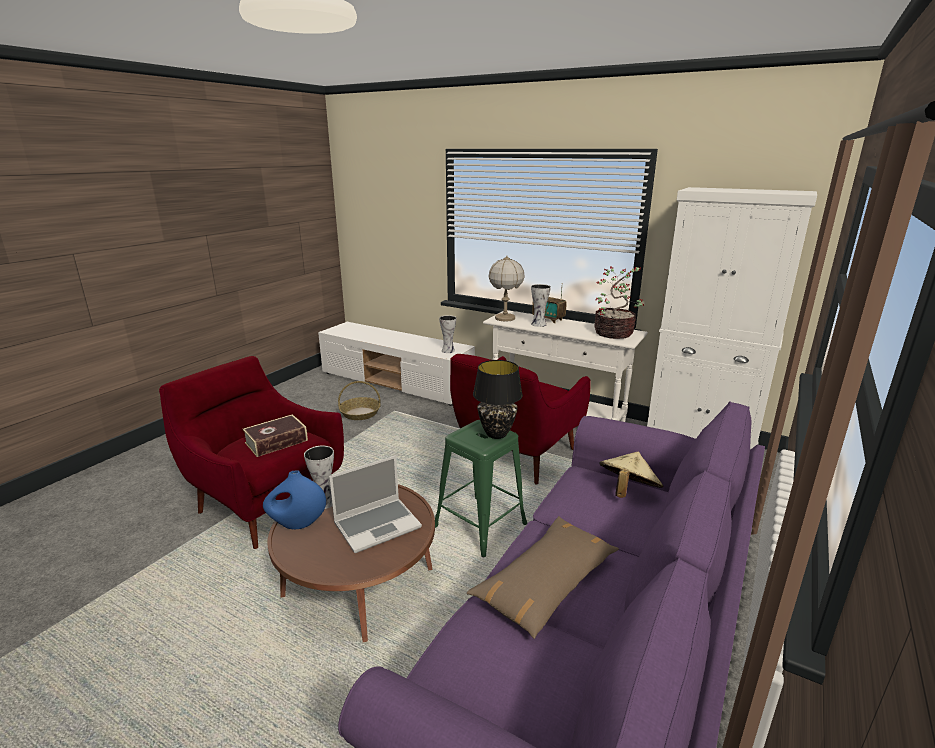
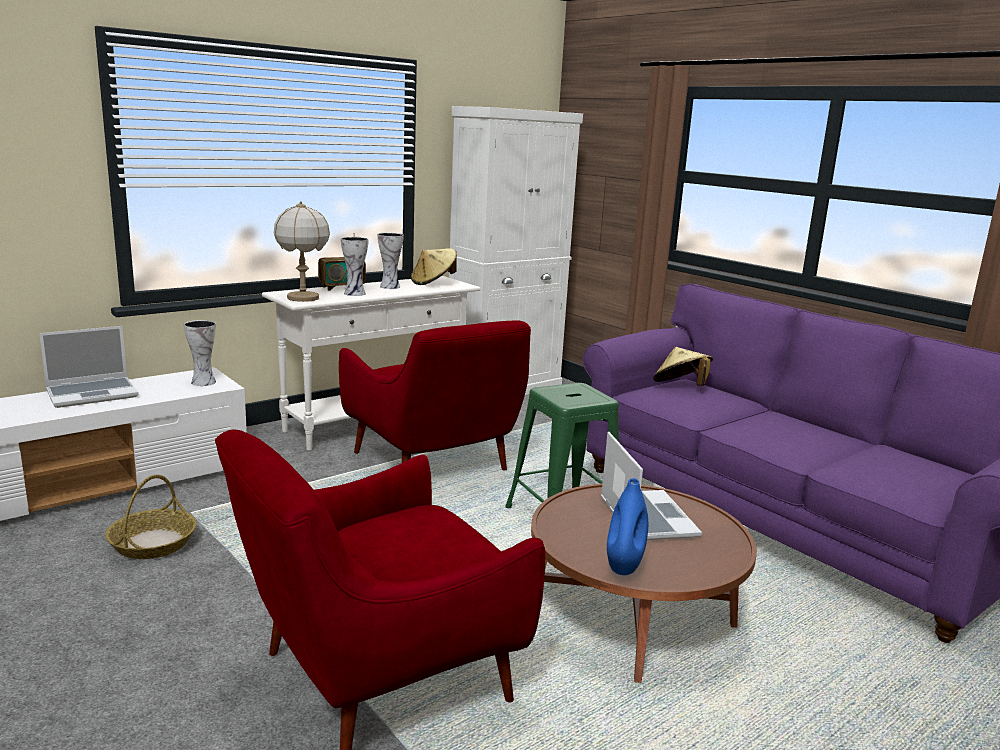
camera: 70 degrees left, 5 degrees down
(276, 442) = (418, 533): book -> none
(325, 502) = (574, 542): vase -> vase (390, 286)
(408, 339) = (93, 393): none -> laptop
(497, 434) = (577, 388): black table lamp -> none
(546, 583) = (802, 443): brown pillow -> none
(614, 333) = (433, 282): potted plant -> beige hat

